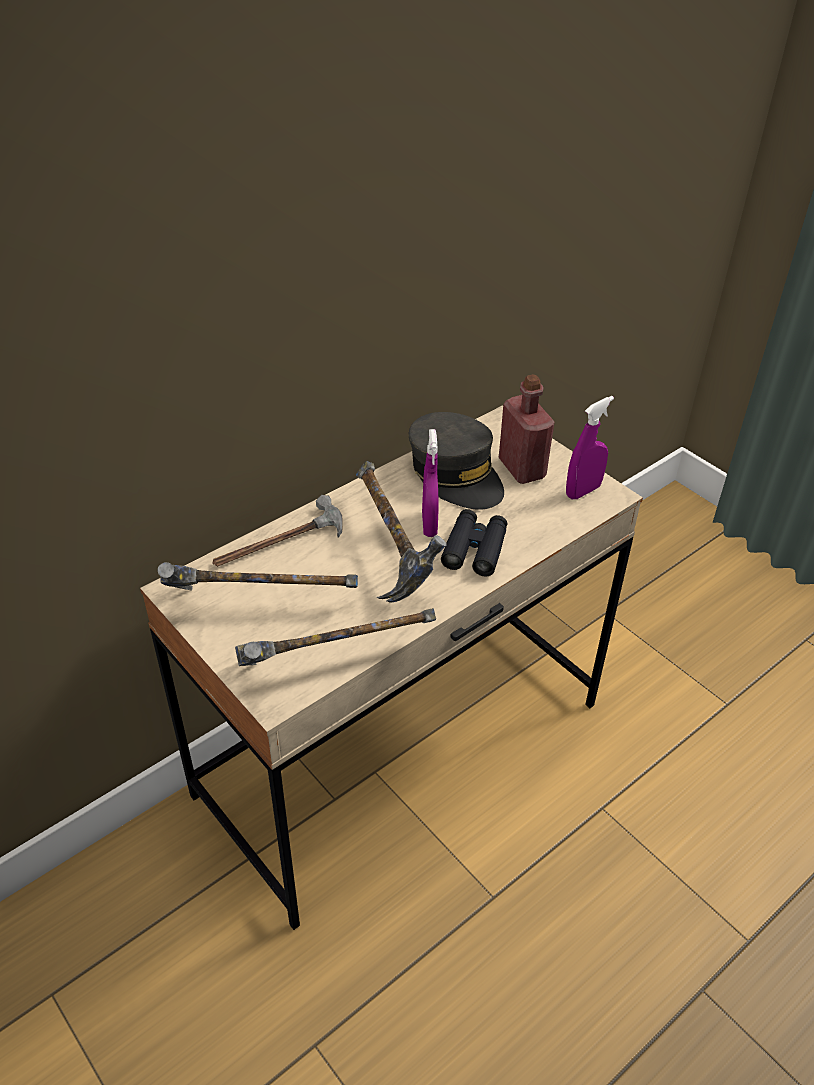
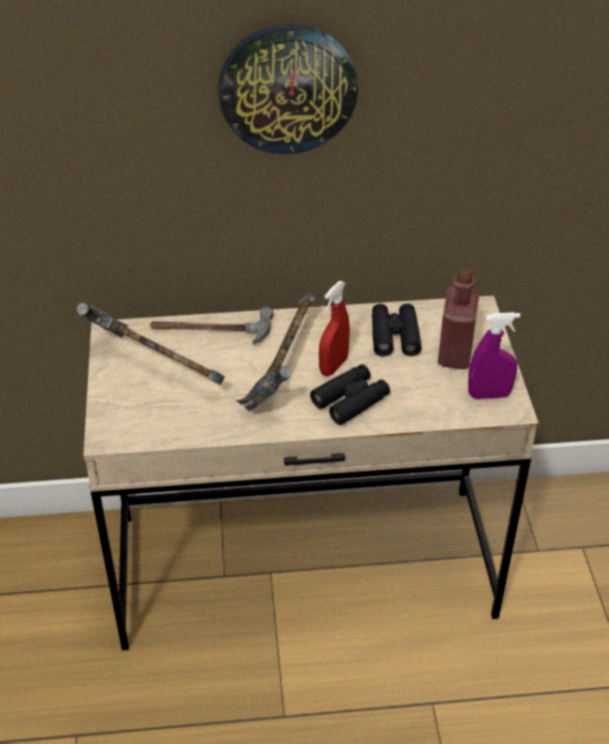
camera: 35 degrees right, 0 degrees up
(316, 236) = (287, 88): none -> wall clock
(332, 665) = (165, 434): hammer -> none
(429, 525) = (333, 366): purple spray bottle -> red spray bottle
(456, 474) = (394, 336): grey cap -> black binoculars

